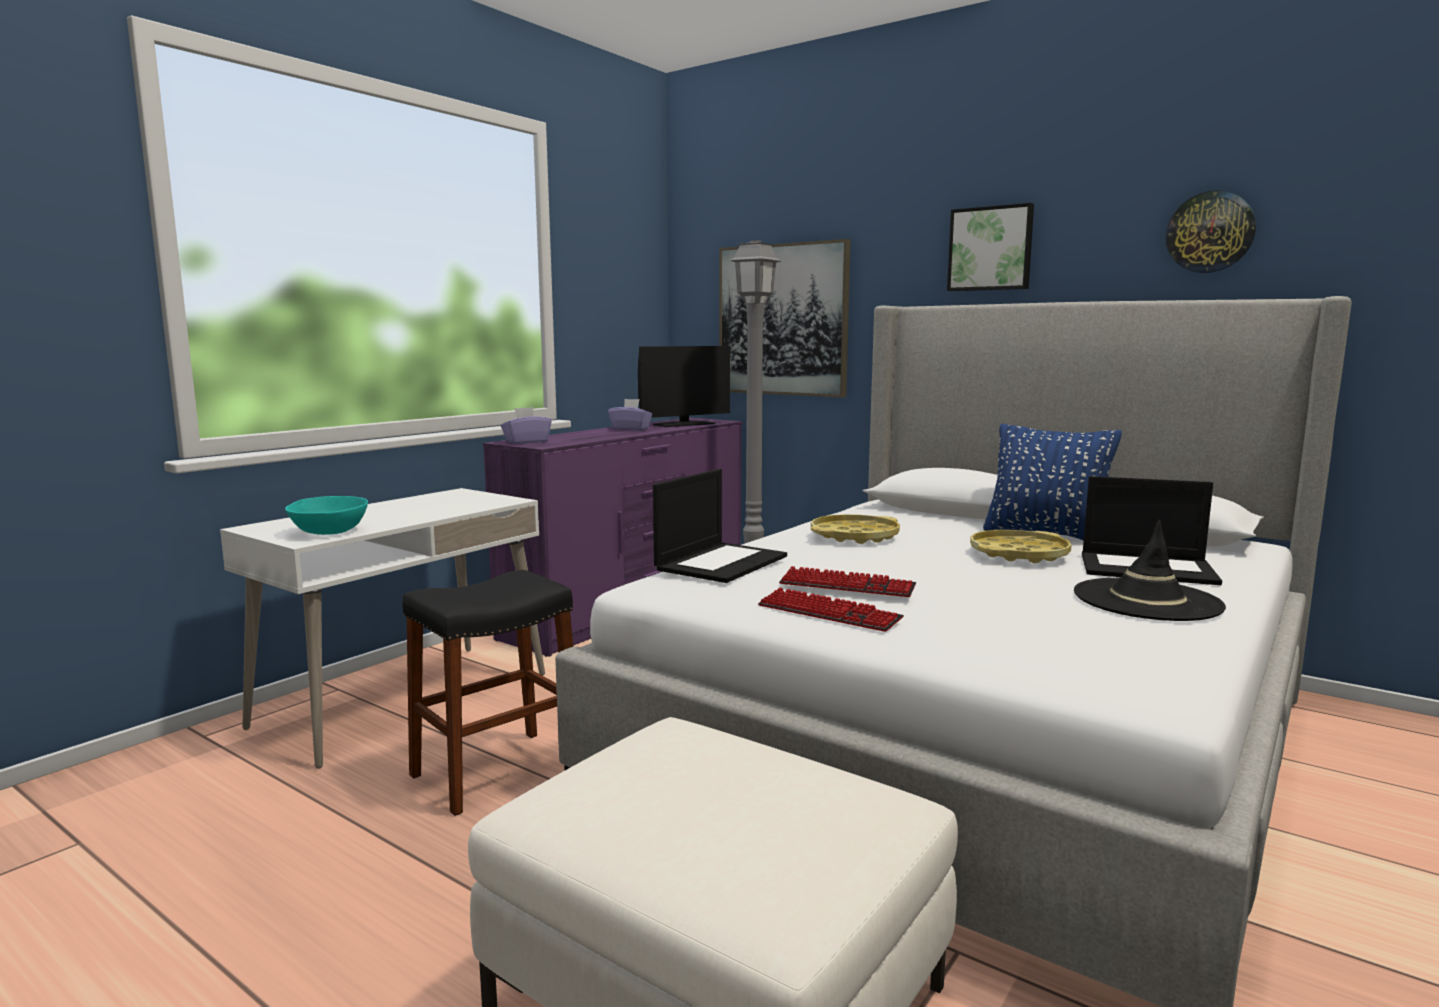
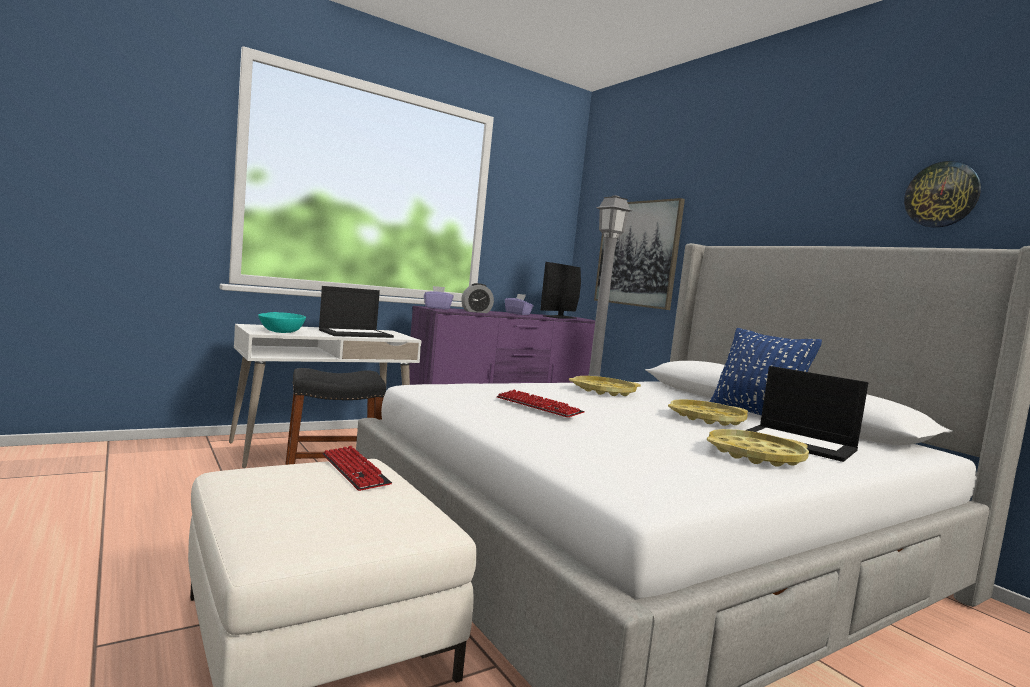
camera: 20 degrees right, 5 degrees down
(584, 438) = (476, 312): none -> alarm clock
(684, 424) = (560, 317): monitor -> monitor turned 135 degrees clockwise
(721, 562) = (483, 384): laptop -> laptop (356, 333)
(828, 613) = (500, 415): keyboard -> keyboard (354, 470)
(990, 249) = (775, 206): picture -> none
(1146, 600) = (755, 455): black hat -> yellow tray

